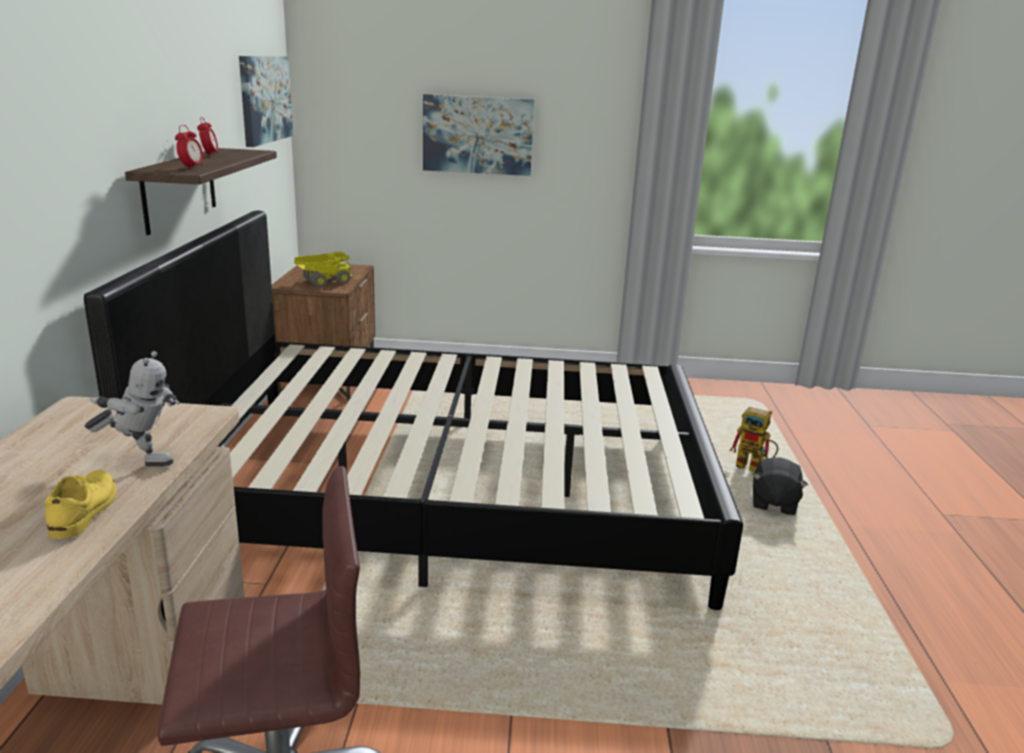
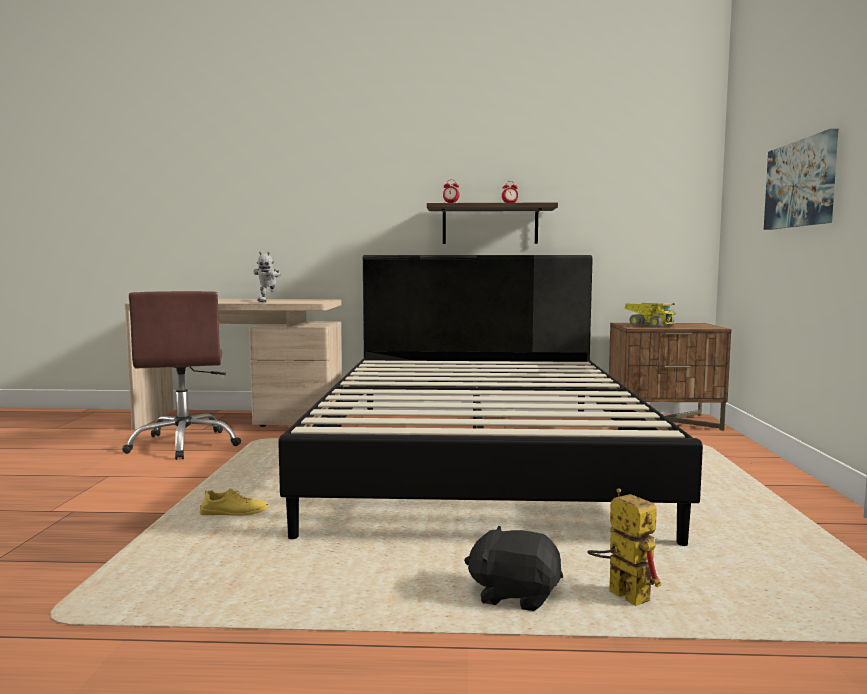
camera: 90 degrees right, 15 degrees down
(84, 510) = (227, 301): yellow shoe -> yellow shoe (234, 513)
(264, 99) = (654, 178): picture -> none
(753, 469) = (620, 595): toy robot -> toy robot turned 120 degrees clockwise

